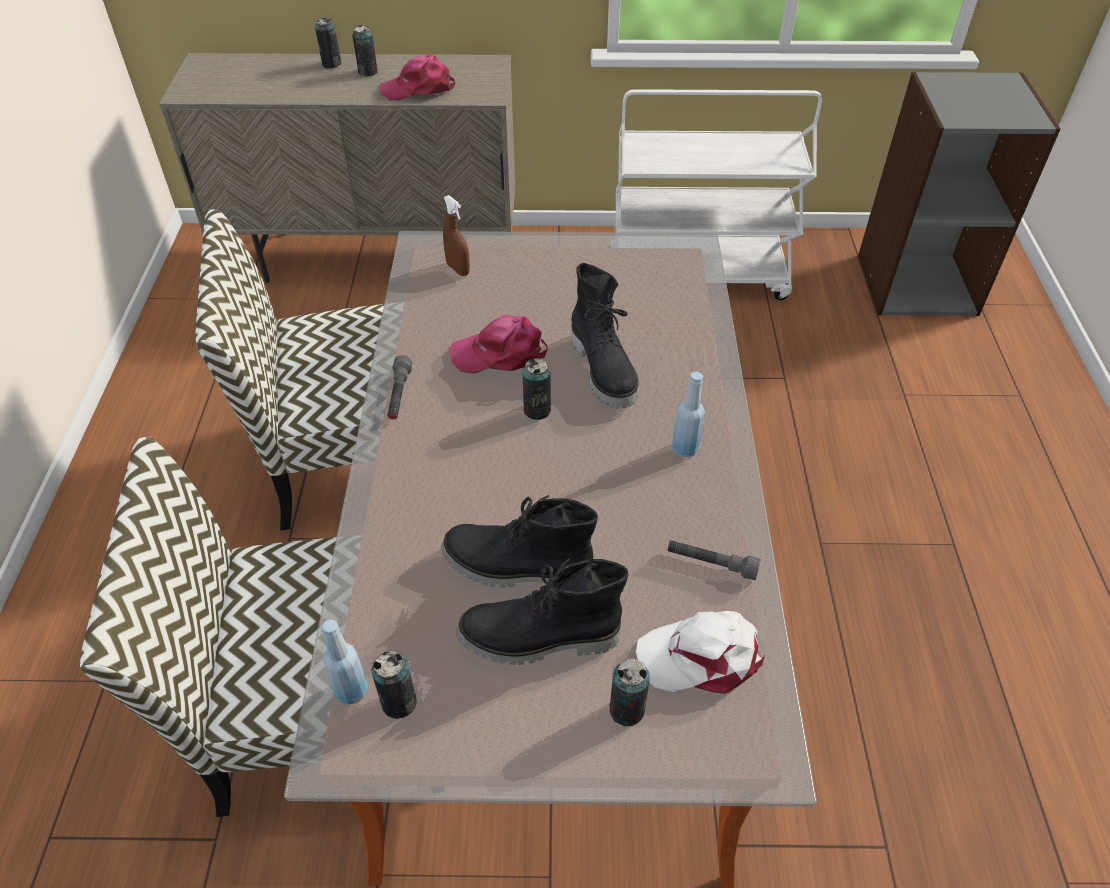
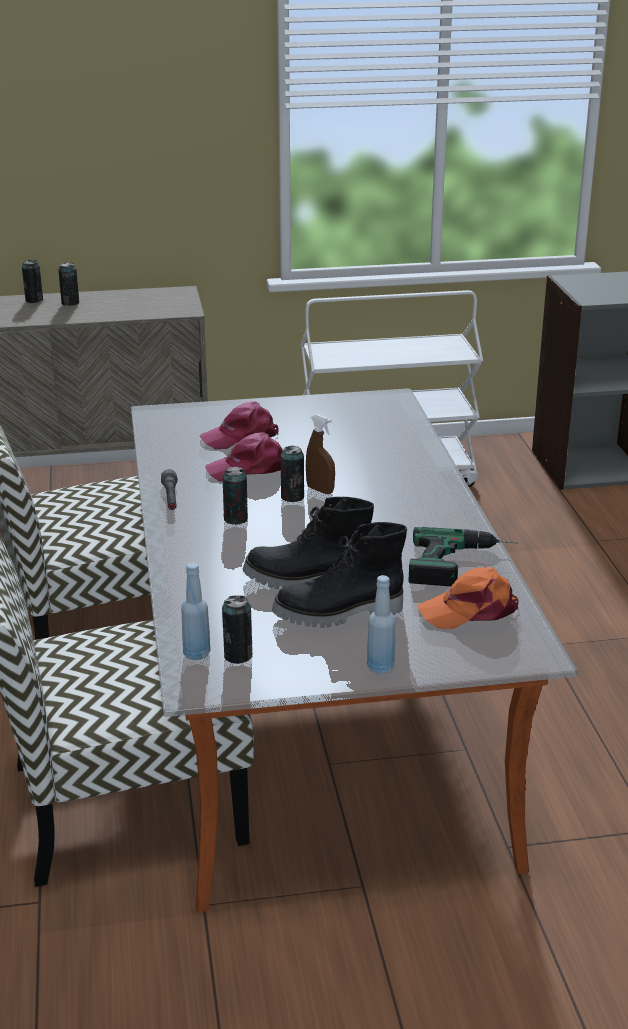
camera: 10 degrees left, 20 degrees down
(419, 88) = (121, 310): pink cap -> pink cap (241, 437)
(458, 269) = (193, 424): brown spray bottle -> brown spray bottle (320, 490)
(605, 370) = (341, 471): black boot -> none
(626, 710) = (420, 641): can -> can (235, 519)
(685, 449) = (422, 507): blue bottle -> blue bottle (380, 667)
(702, 657) = (470, 610): white cap -> orange cap
(711, 564) = (462, 564): grey flashlight -> power drill

